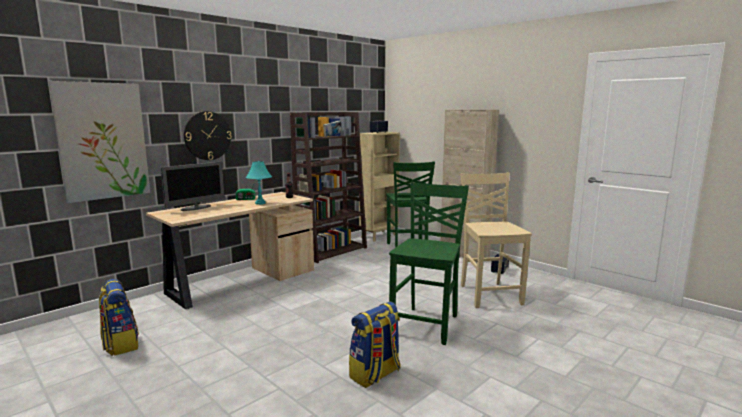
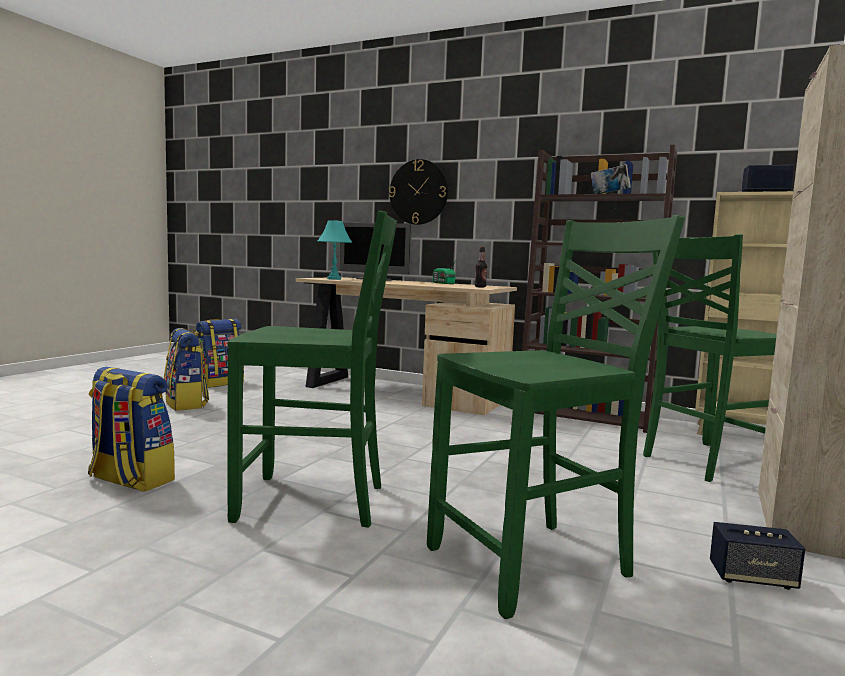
camera: 70 degrees right, 5 degrees down
(102, 141) = (315, 194): picture -> none
(191, 359) = (186, 404): none -> backpack
(260, 203) = (425, 284): turquoise table lamp -> turquoise table lamp (334, 279)
(489, 294) = (533, 563): beige chair -> green chair

